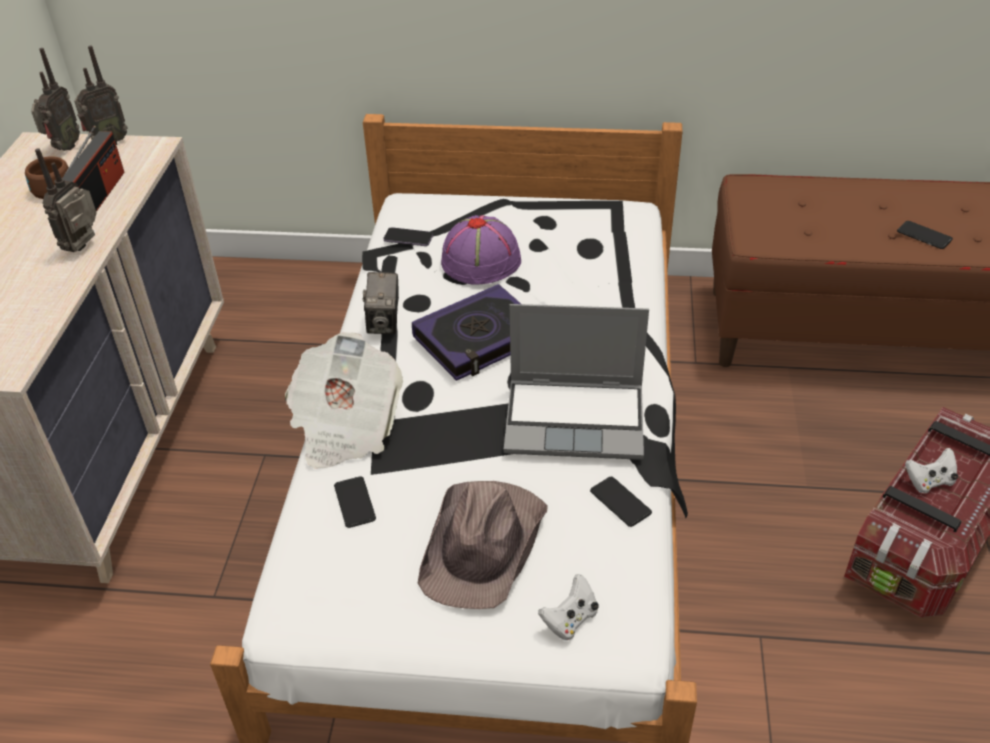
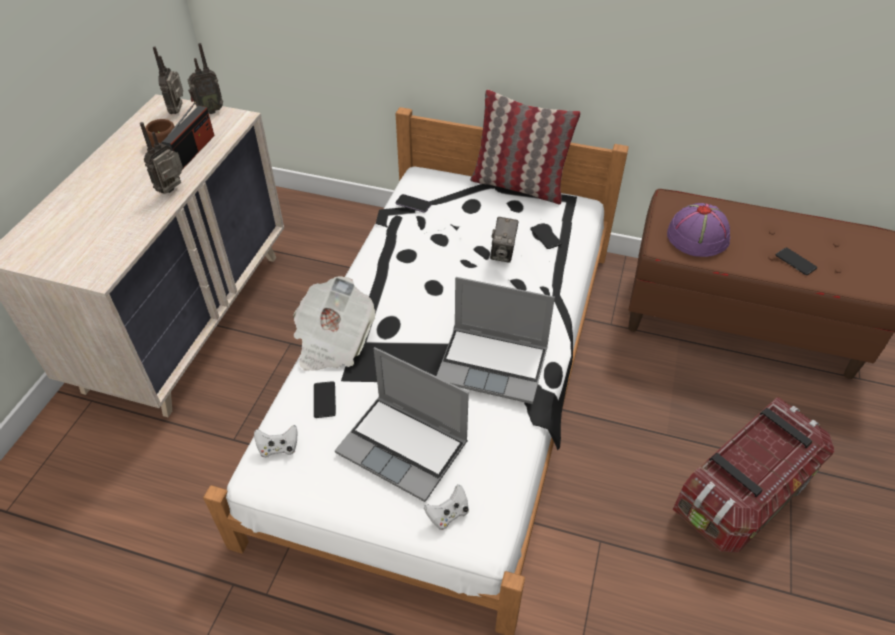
camera: 10 degrees right, 5 degrees up
(64, 148) = (179, 111): radio -> radio turned 150 degrees clockwise
(384, 322) = (379, 267): camera -> camera (503, 253)
(479, 339) = (442, 291): book -> none
(481, 260) = (460, 229): purple hat -> purple hat (698, 236)
(484, 544) = (404, 447): brown hat -> laptop
(542, 197) = (518, 185): none -> pillow
(620, 502) = (508, 433): phone -> phone (545, 236)
(929, 481) = (748, 454): white game controller -> white game controller (278, 448)

